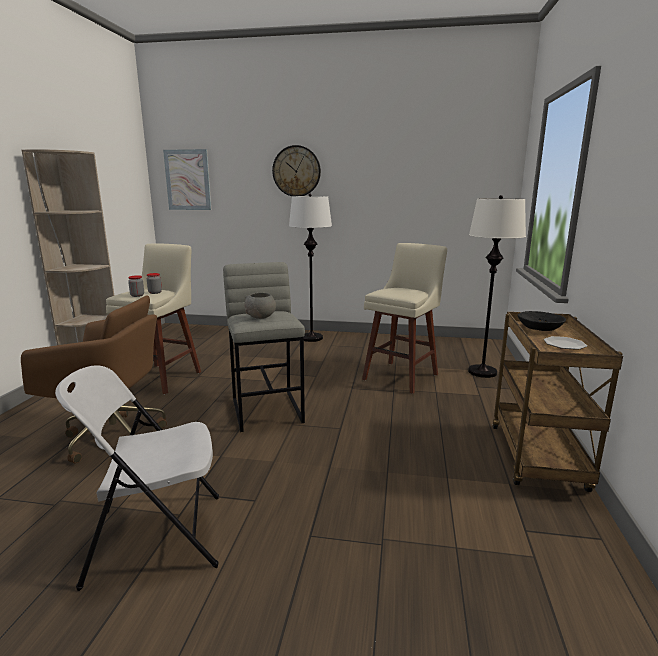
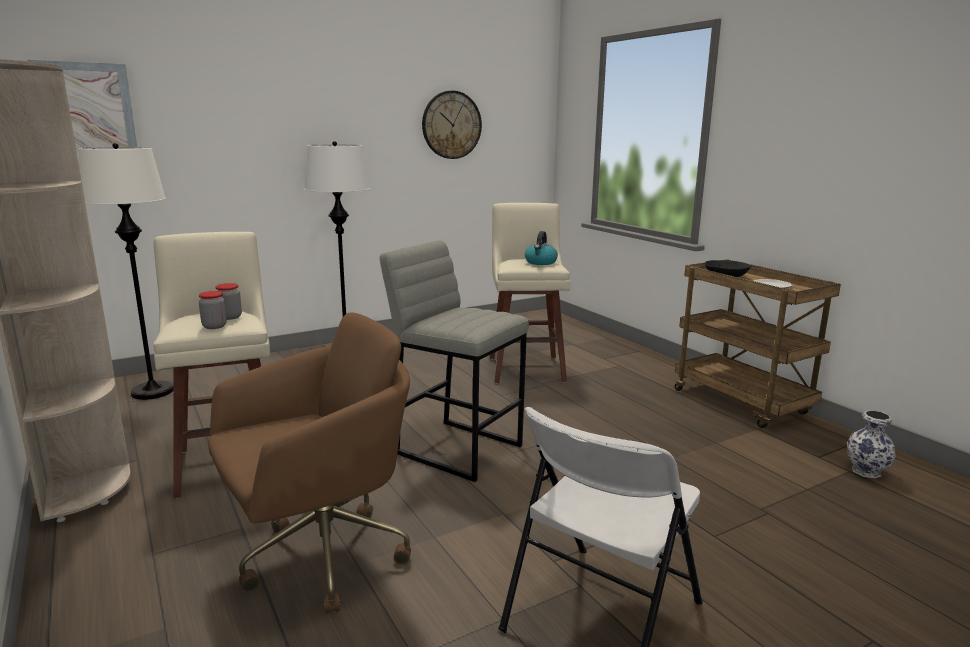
camera: 40 degrees left, 0 degrees up
(261, 317) = (471, 317): grey bowl -> none
(296, 171) = (290, 107): wall clock -> wall clock (451, 125)
(408, 292) = (541, 262): none -> kettle
(482, 372) = (585, 343): white floor lamp -> white floor lamp (153, 391)
(554, 566) = (867, 471): none -> vase

